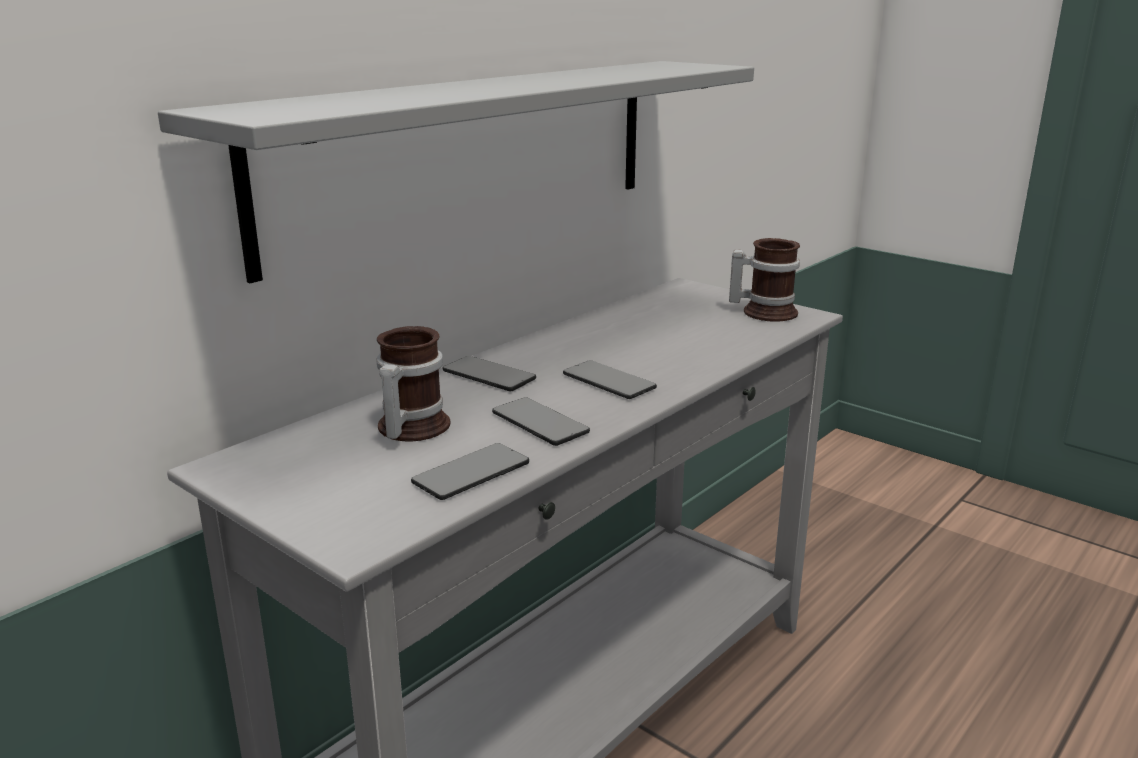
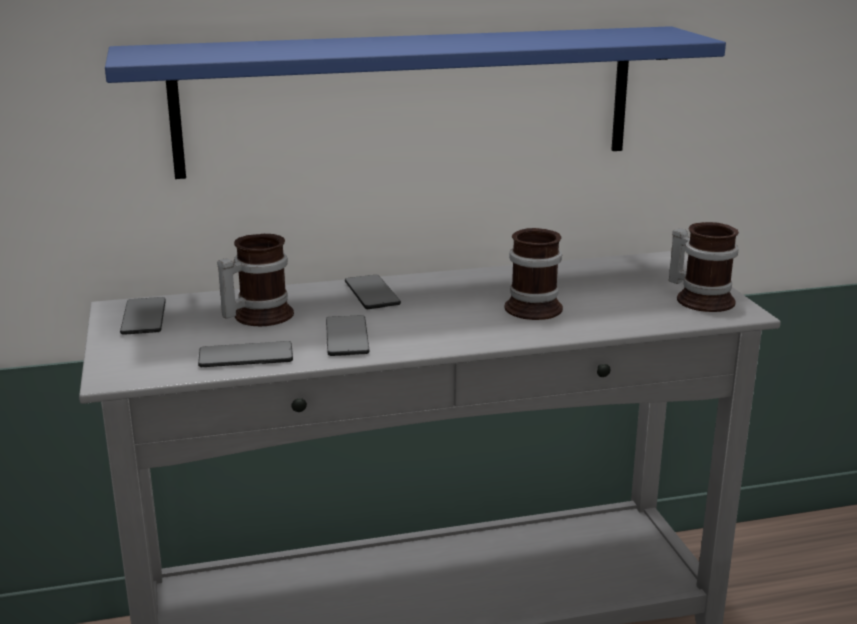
camera: 35 degrees right, 0 degrees up
(472, 155) = (408, 100): grey shelf -> blue shelf
(609, 381) = (451, 322): phone -> phone (144, 317)
(654, 349) = (535, 306): none -> mug

